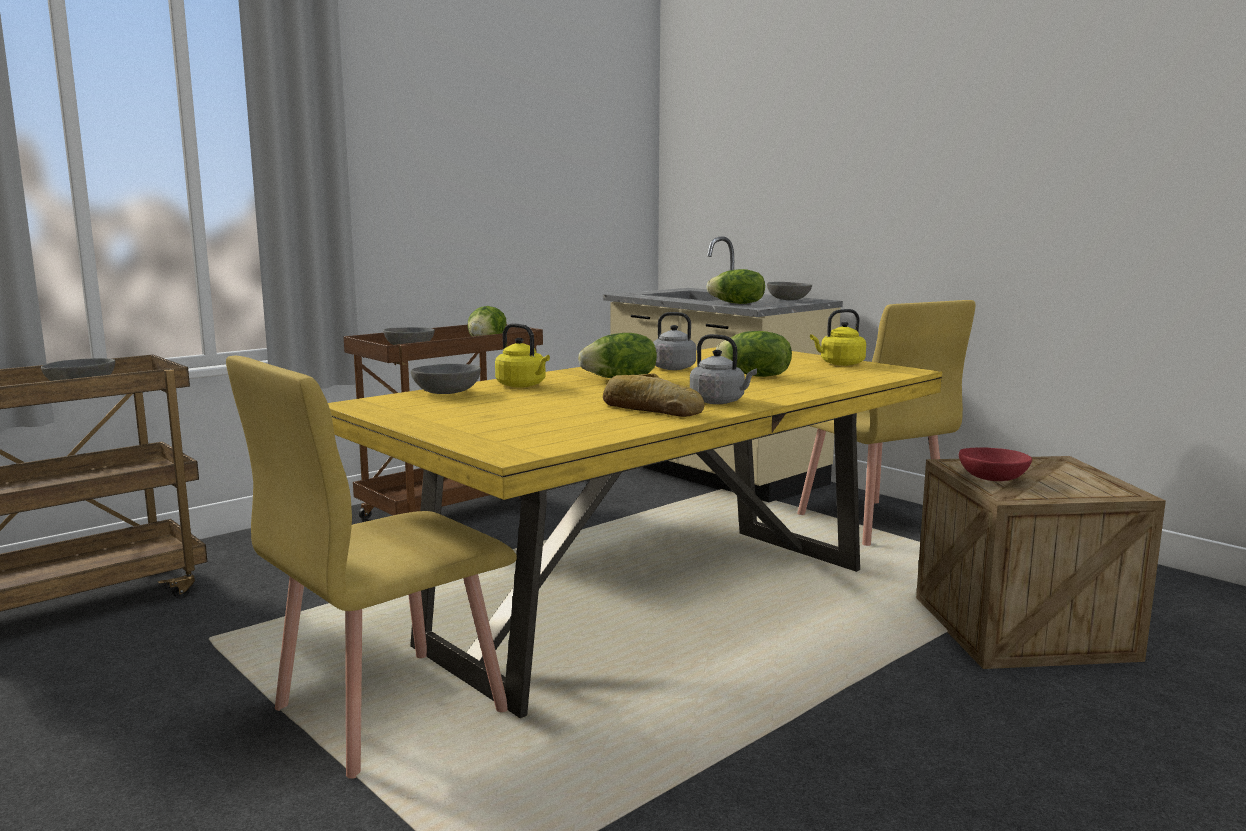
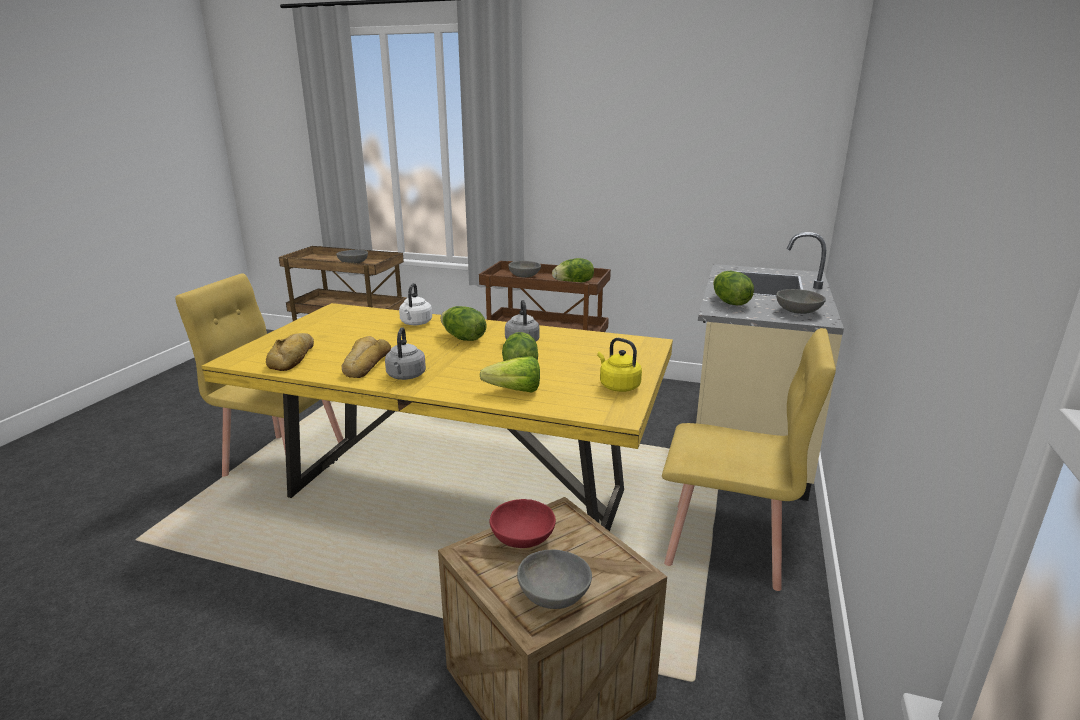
camera: 60 degrees right, 10 degrees up
(447, 392) = (379, 315): grey bowl -> grey bowl (554, 594)
(523, 385) = (415, 323): yellow kettle -> white kettle
(563, 429) = (294, 357): none -> bread
(812, 383) = (510, 390): none -> lettuce
(871, 523) = (726, 546): yellow chair -> yellow chair turned 105 degrees counterclockwise

